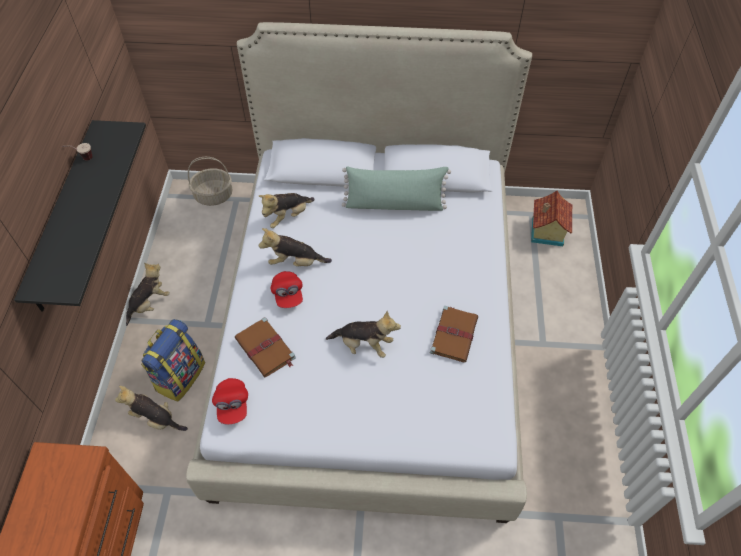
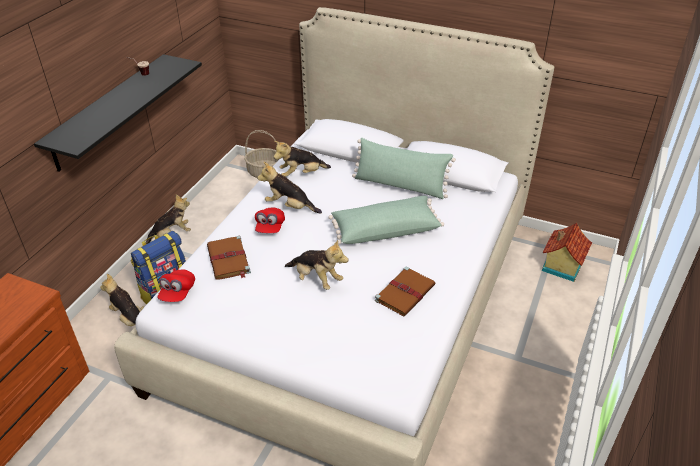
camera: 20 degrees right, 15 degrees down
(403, 264) = (385, 230): none -> green pillow

